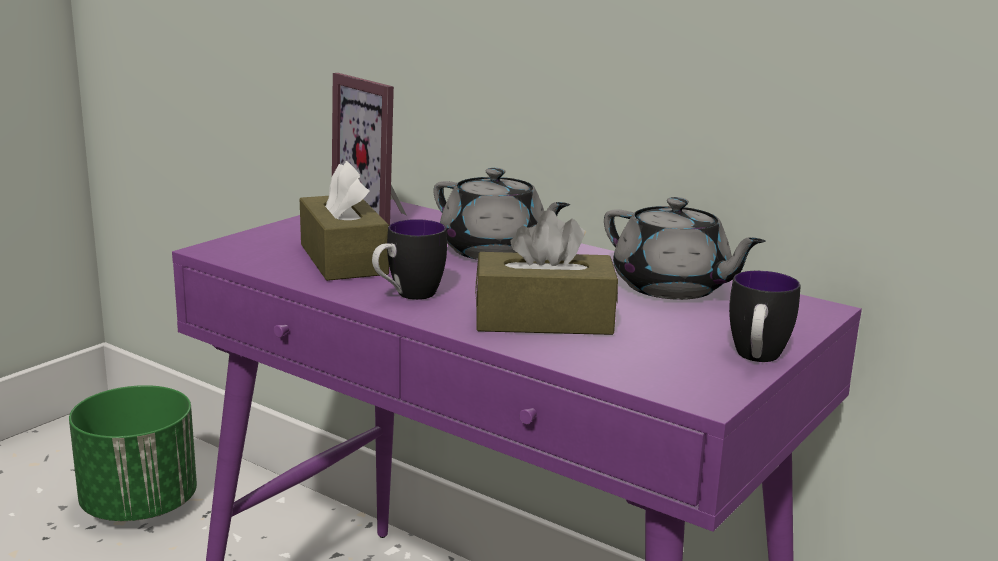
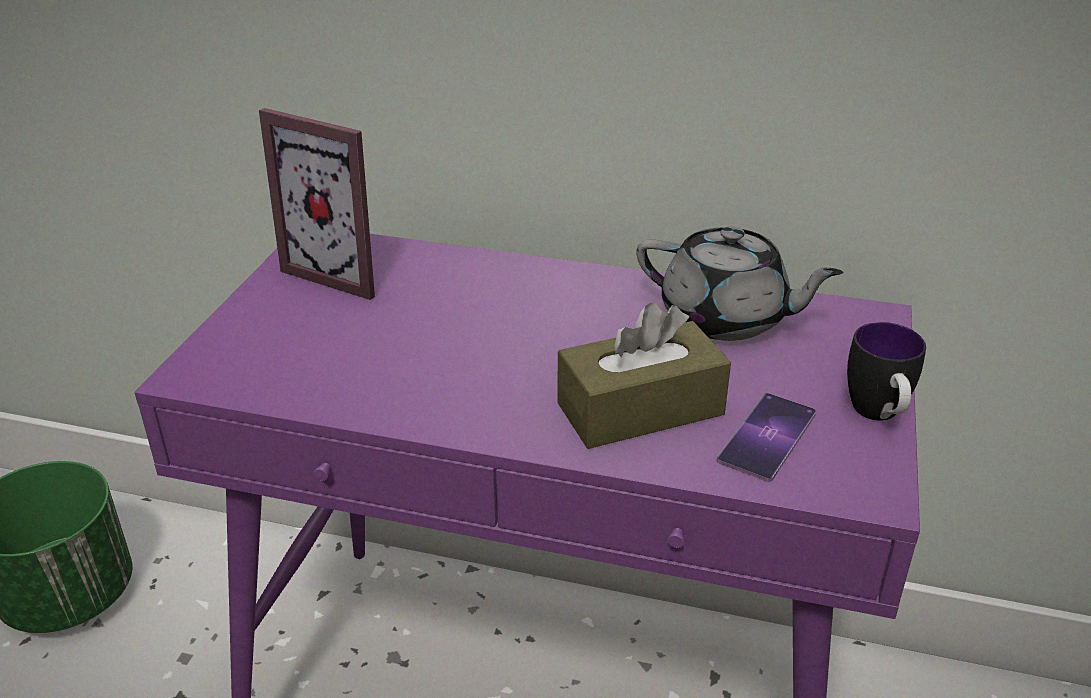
camera: 20 degrees left, 15 degrees up
(343, 259) = (354, 356): brown tissue box -> none
(407, 296) = (471, 406): mug -> none
(495, 251) = (509, 300): grey teapot -> none
(639, 352) = (767, 437): none -> phone

